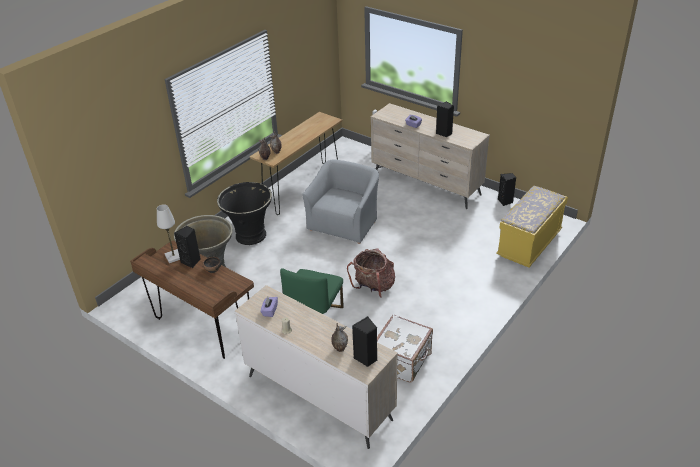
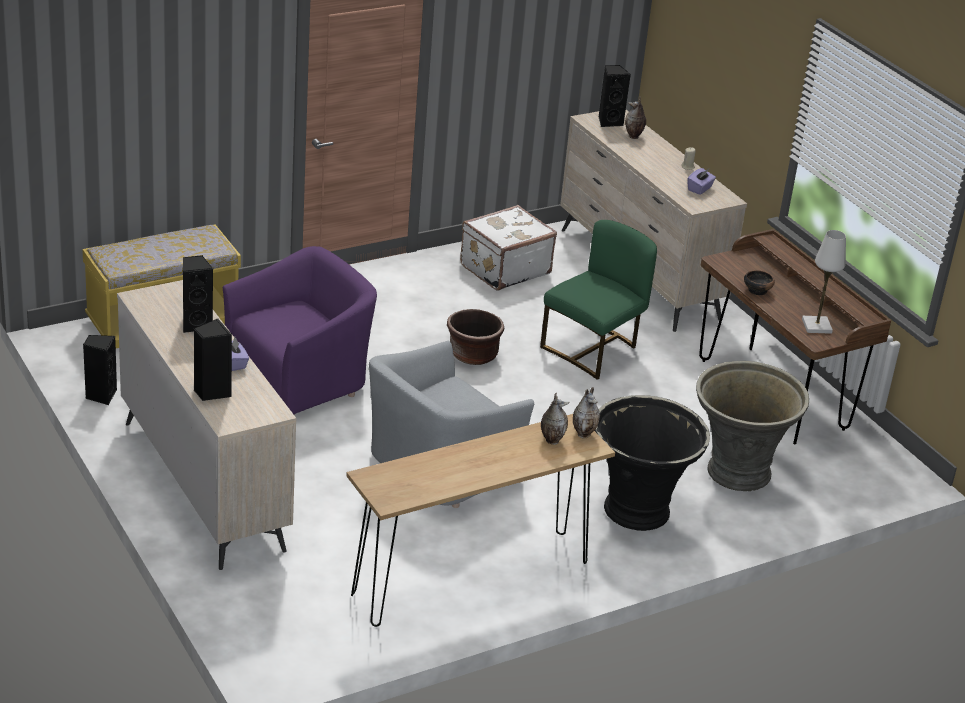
camera: 160 degrees left, 5 degrees down
(191, 261) = (788, 310): black speaker -> black speaker (211, 392)
(373, 287) = (473, 355): backpack -> brown planter
(440, 241) = (300, 377): none -> purple armchair

